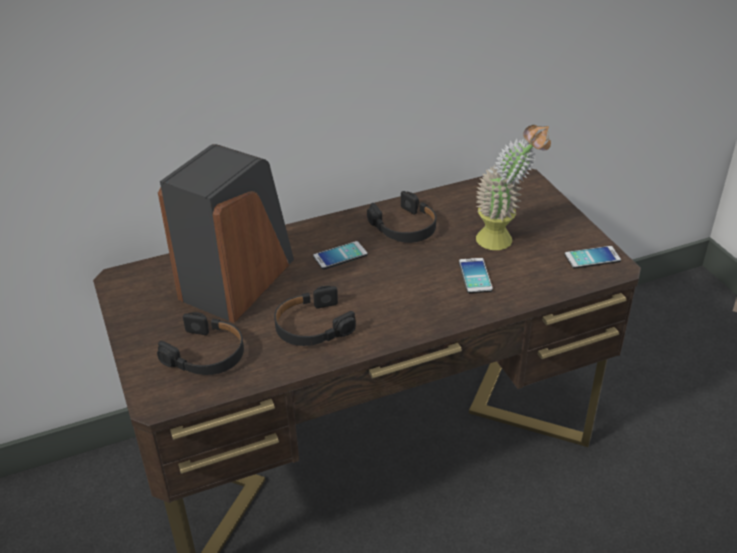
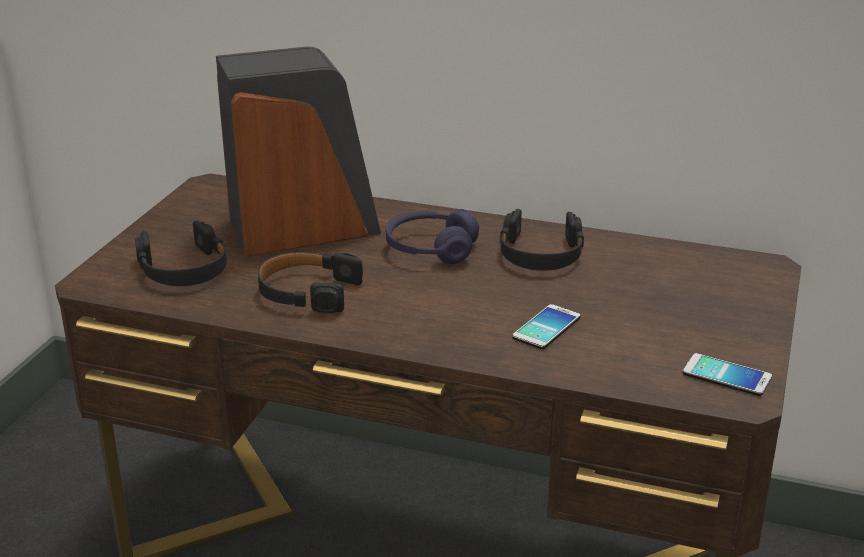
camera: 40 degrees right, 10 degrees down
(340, 256) = (431, 249): phone -> purple headphones
(504, 240) = (638, 312): potted plant -> none

